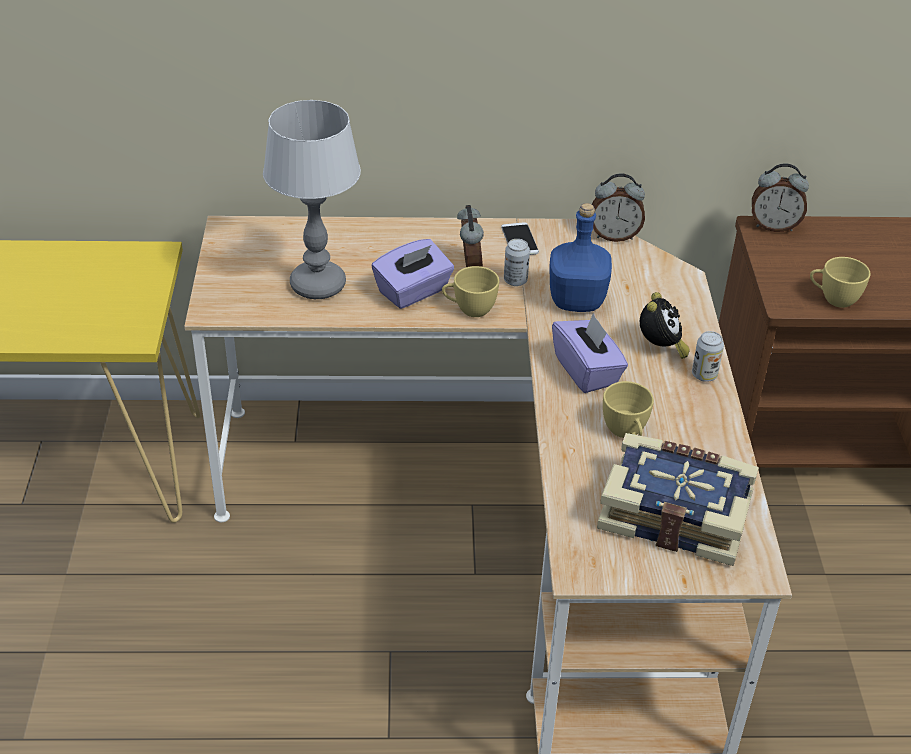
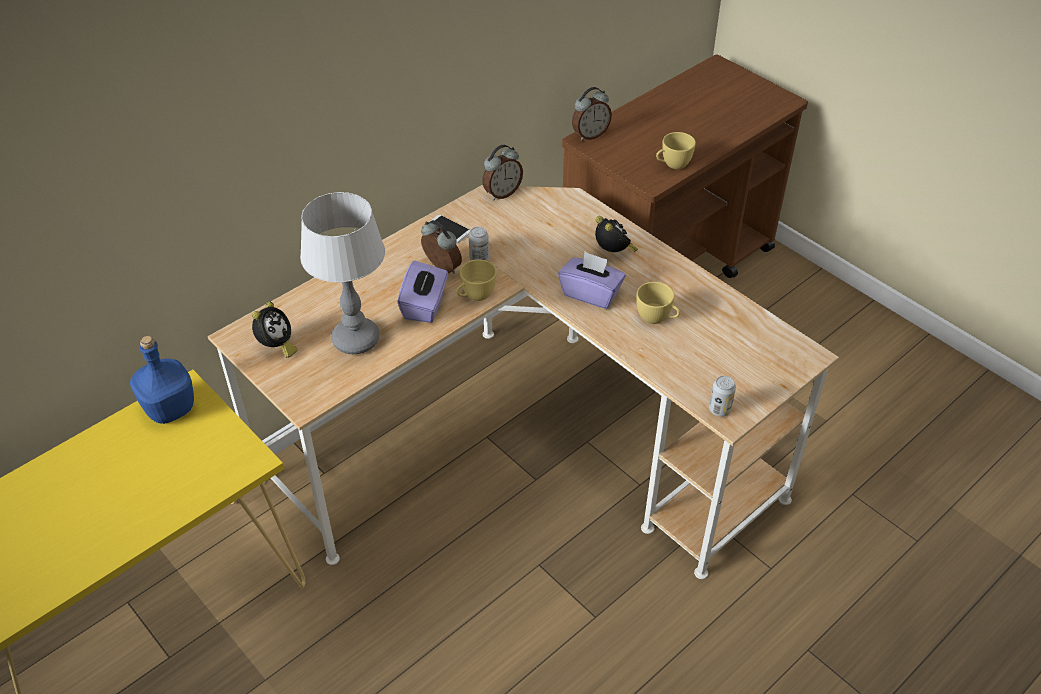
camera: 40 degrees left, 5 degrees up
(248, 254) = (276, 347): none -> alarm clock
(577, 302) = (532, 251): blue bottle -> blue bottle (170, 409)
(675, 513) = (736, 350): book -> none
(704, 375) = (655, 255): can -> can (719, 409)

